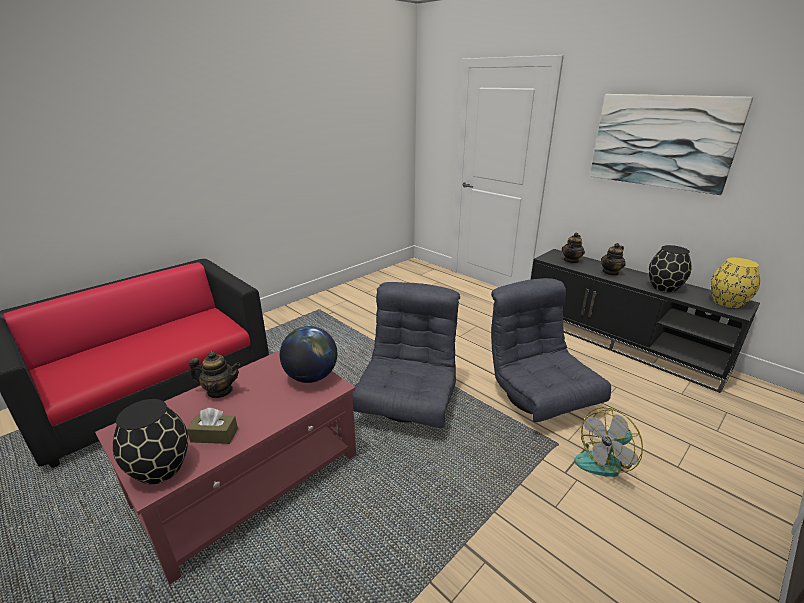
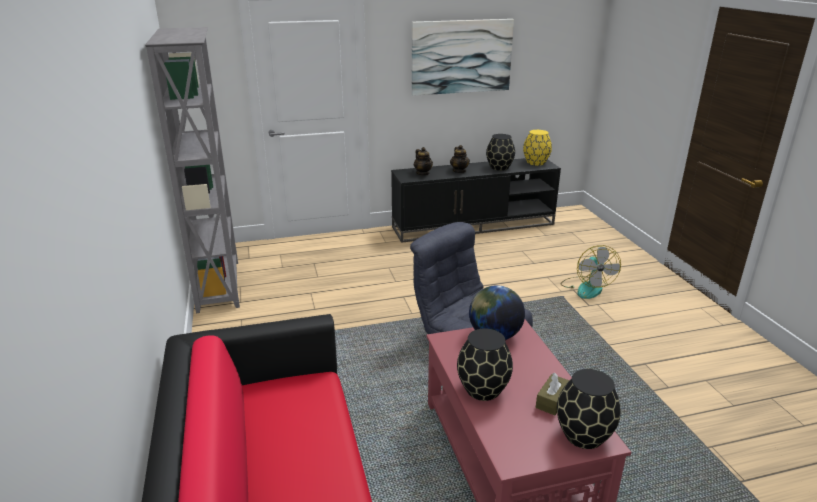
camera: 60 degrees left, 0 degrees up
(220, 391) = (482, 389): teapot -> black vase
(377, 279) = (219, 285): none -> grey bookcase
(539, 396) = (509, 281): grey armchair -> none

